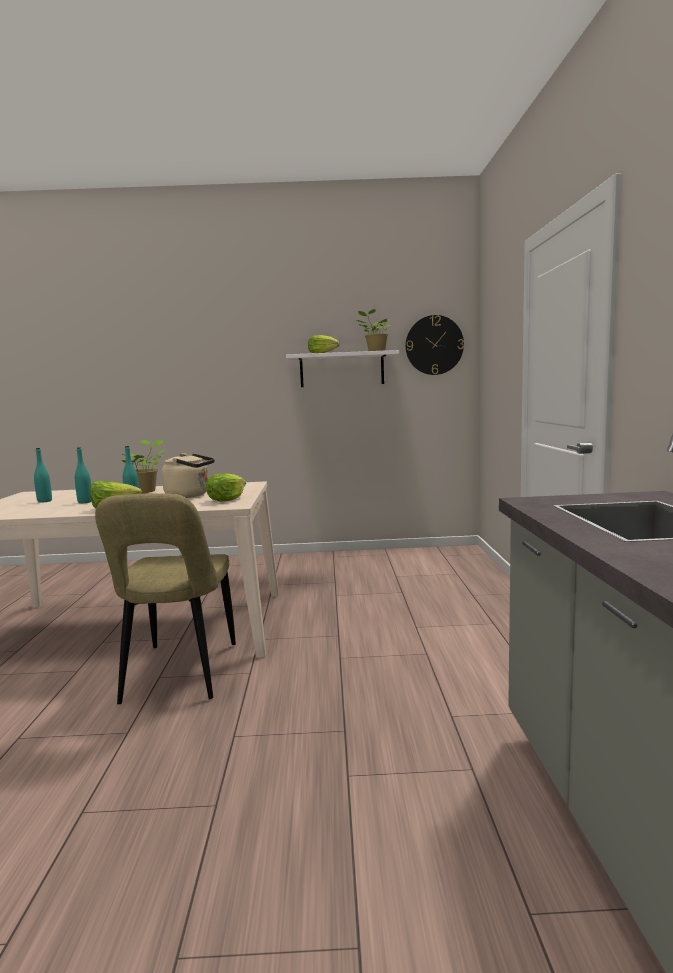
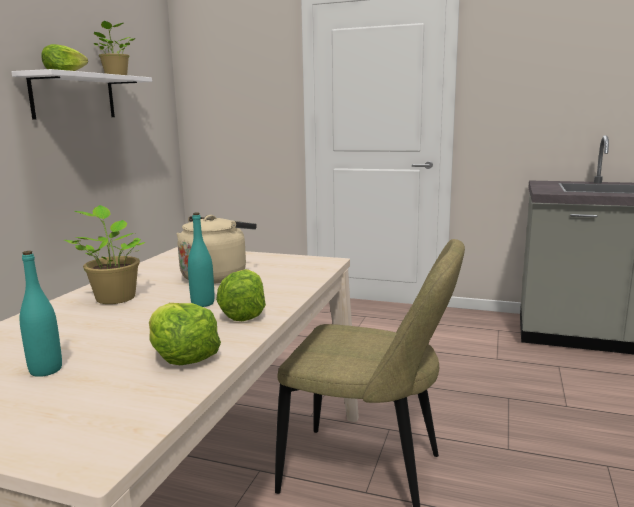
camera: 70 degrees left, 5 degrees up
(85, 502) = (140, 333): turquoise bottle -> none
(226, 499) = (281, 263): lettuce -> lettuce (182, 356)
(434, 345) = (147, 74): wall clock -> none

